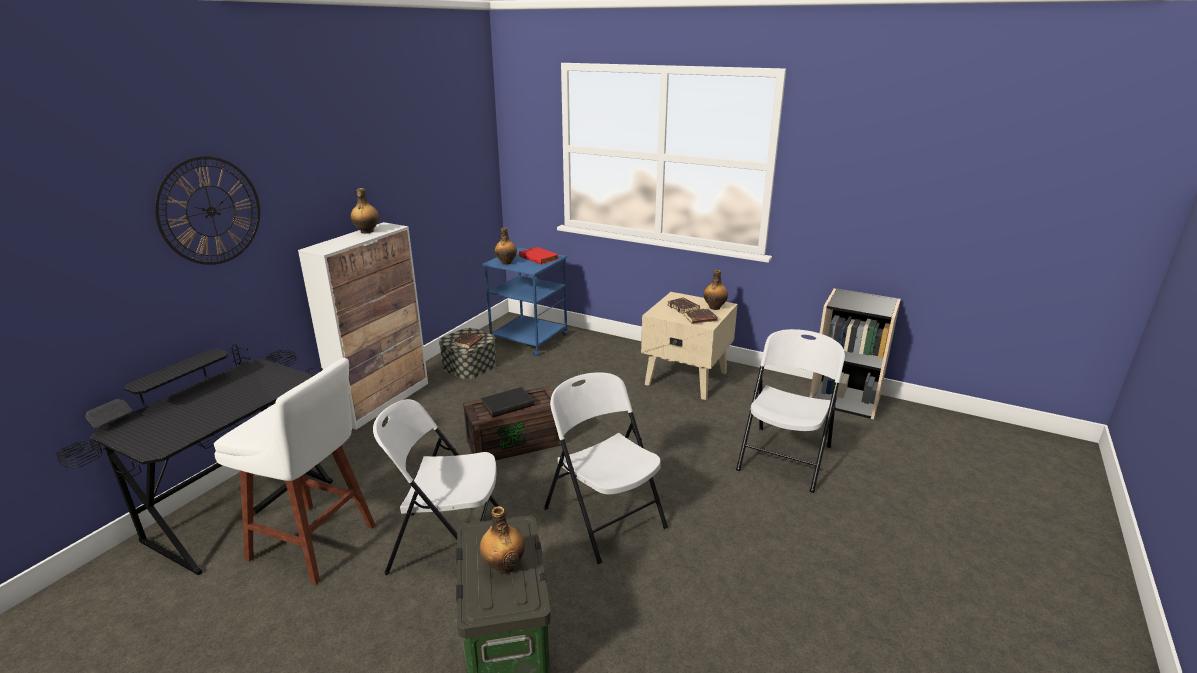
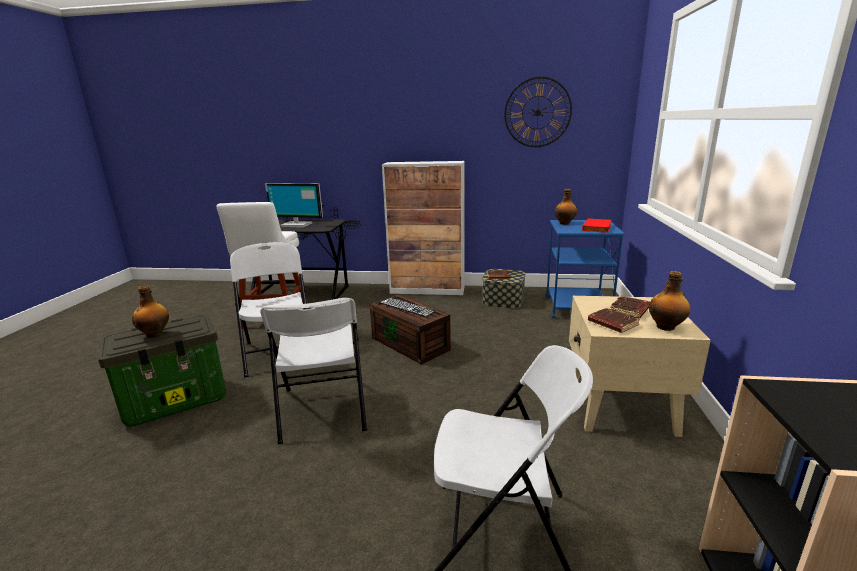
camera: 70 degrees right, 5 degrees down
(210, 211) = (338, 125): wall clock -> wall clock (537, 112)
(221, 397) = (297, 224): none -> monitor
(366, 232) = (437, 161): bottle -> none
(507, 404) = (407, 307): black book -> keyboard
(605, 517) = (323, 409): white chair -> white chair turned 135 degrees clockwise

